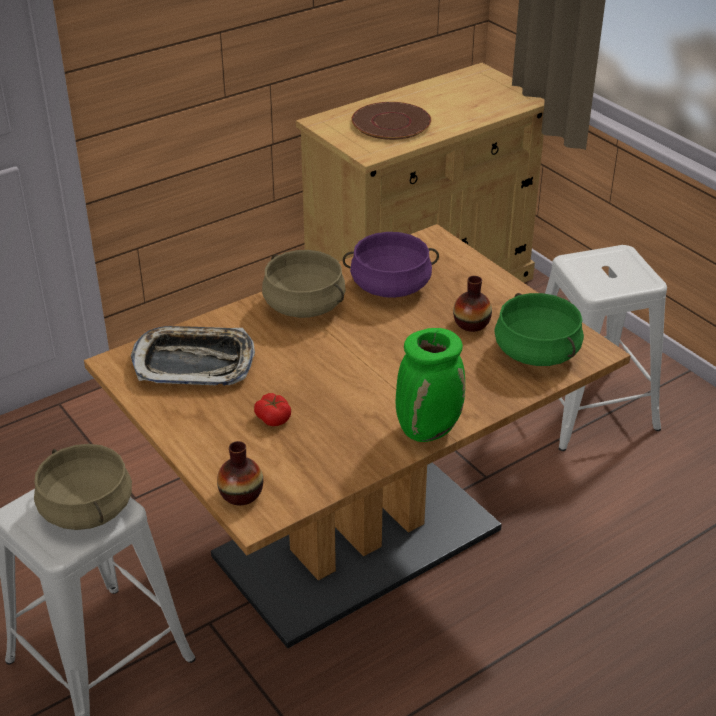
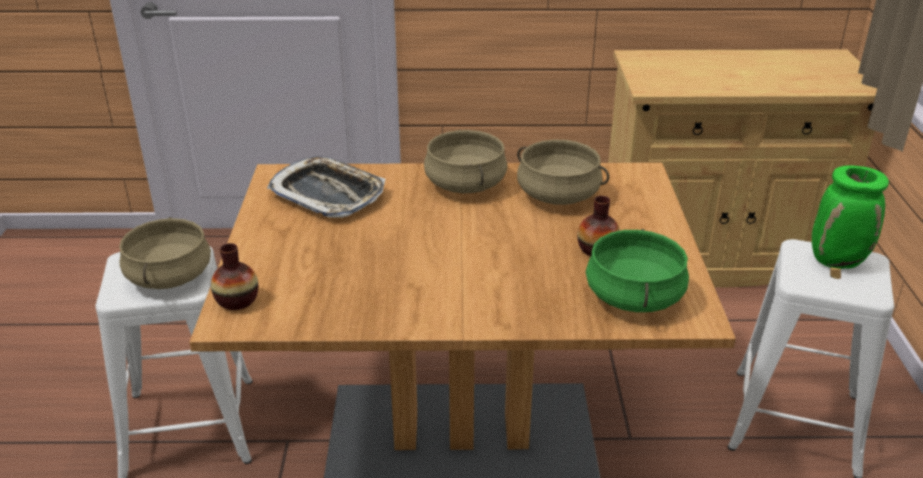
camera: 35 degrees right, 5 degrees down
(273, 418) = (334, 255): tomato -> none
(391, 122) = (699, 71): brown plate -> none
(391, 286) = (558, 195): purple cooking pot -> beige cooking pot
(428, 429) = (449, 319): green vase -> green vase (838, 261)

